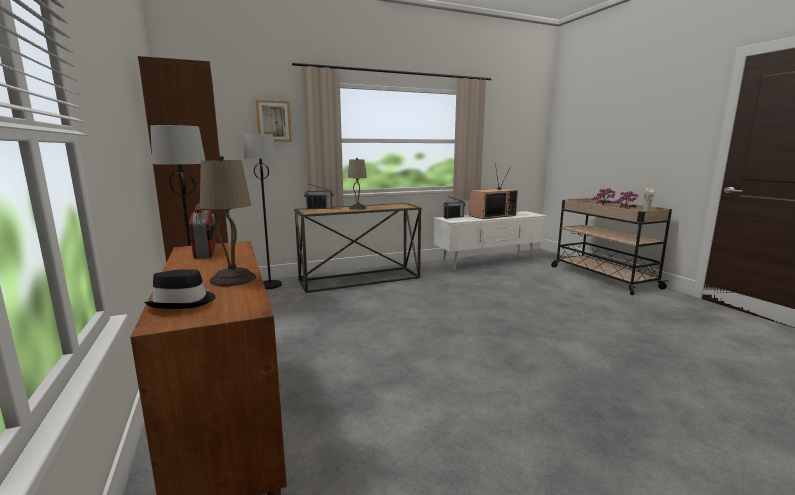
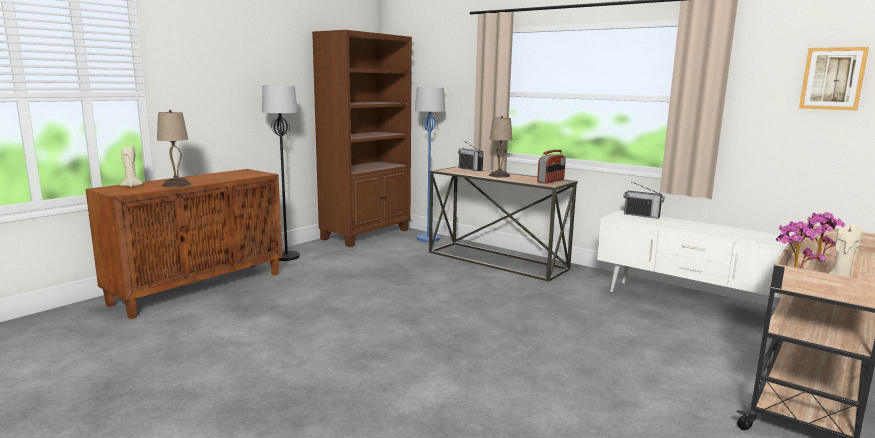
camera: 60 degrees right, 0 degrees up
(184, 302) = (131, 186): black hat -> beige candle
(206, 252) = (237, 173): radio -> radio (551, 181)
(270, 285) = (428, 238): black floor lamp -> blue floor lamp
(273, 121) = (458, 73): picture -> picture (832, 78)
(492, 215) = (708, 228): television -> none

